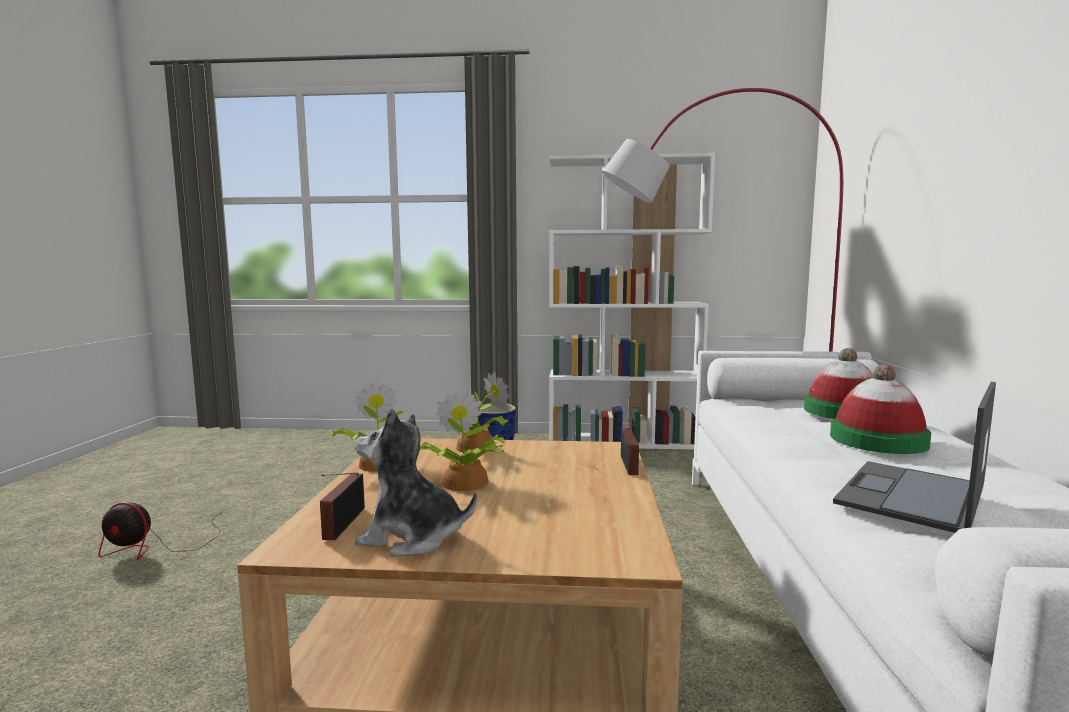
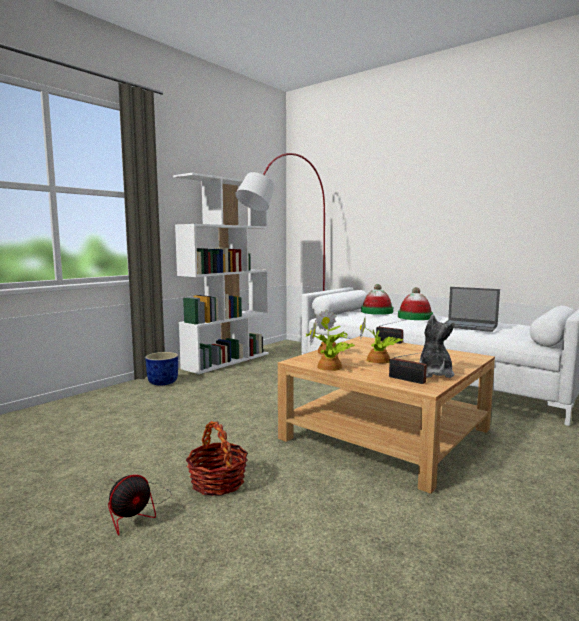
camera: 55 degrees left, 0 degrees up
(233, 562) = (217, 482): none -> basket
(411, 538) = (434, 373): plush toy -> plush toy turned 135 degrees clockwise
(911, 496) = (470, 326): laptop -> laptop turned 45 degrees counterclockwise

